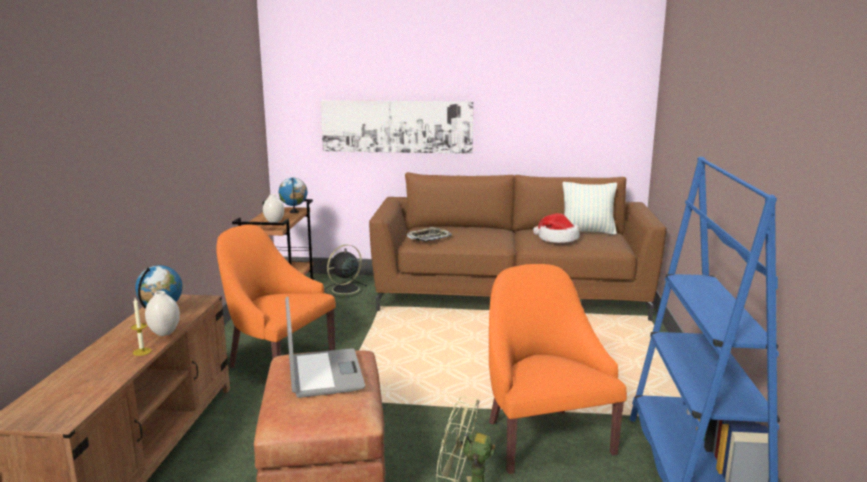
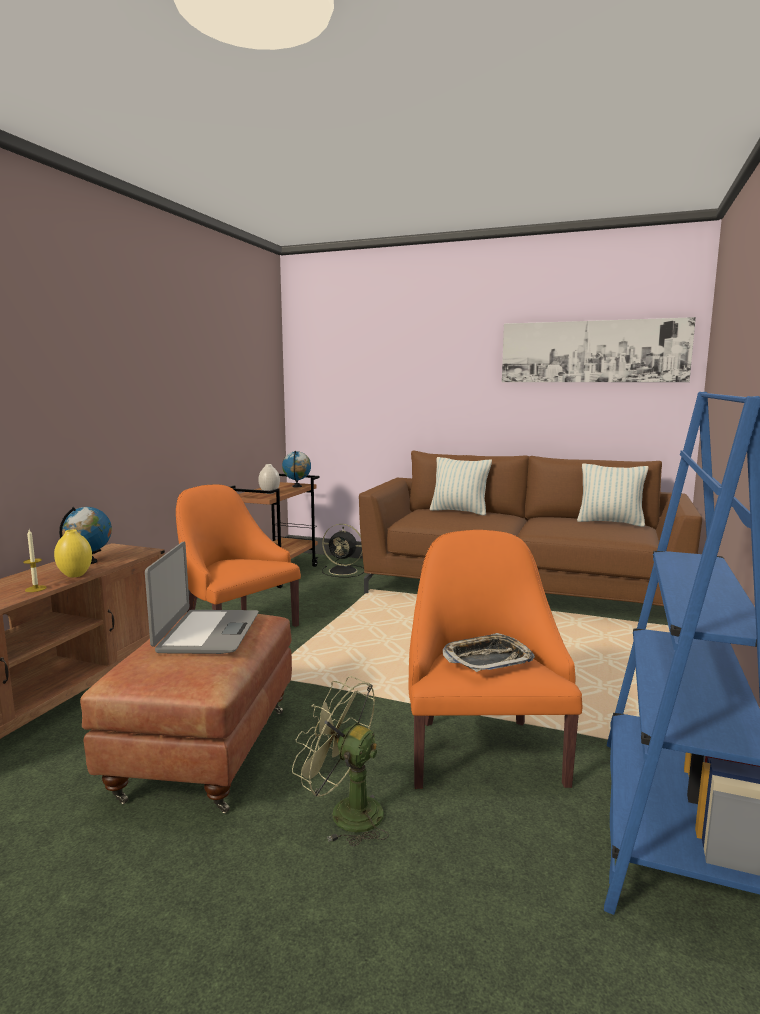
camera: 15 degrees right, 5 degrees down
(164, 333) = (75, 575): white vase -> yellow vase
(344, 289) = (344, 571): black fan -> black fan turned 135 degrees counterclockwise
(397, 126) = (409, 404): picture -> picture (593, 351)
(429, 238) = (423, 517): tray -> tray (487, 659)
(456, 228) = (459, 511): none -> pillow
(557, 239) = (568, 526): hat -> none

